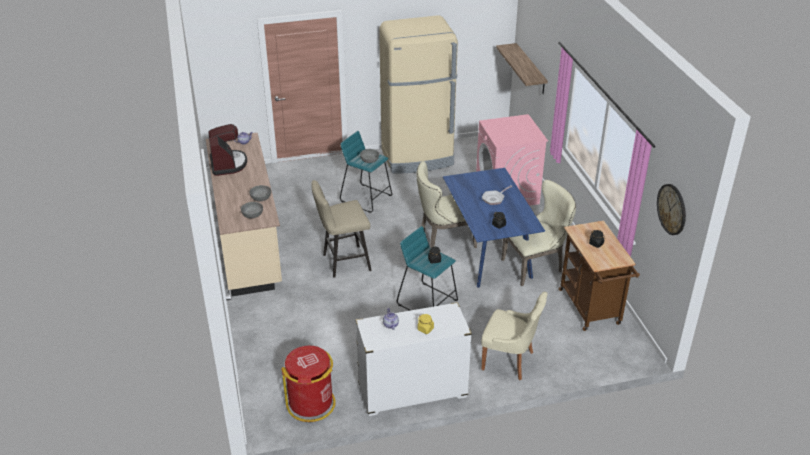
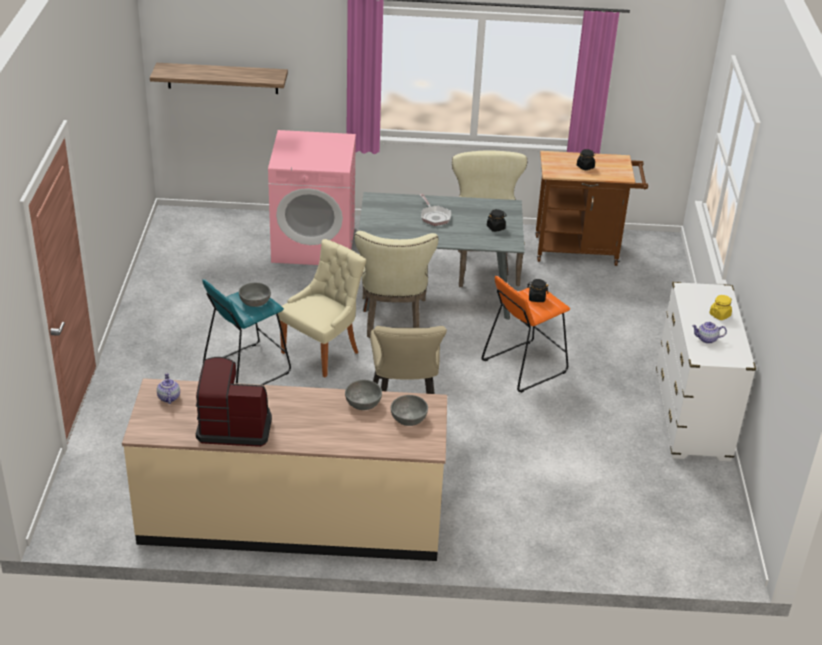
camera: 75 degrees left, 0 degrees up
(311, 404) = (699, 509): red trash can -> none
(417, 158) = (169, 297): beige fridge -> none
(427, 302) = (524, 366): turquoise stool -> orange stool
(487, 251) = (436, 293): blue dining table -> grey dining table
(510, 361) = (654, 329): beige chair -> beige chair (323, 351)
(672, 209) = (661, 66): wall clock -> none

